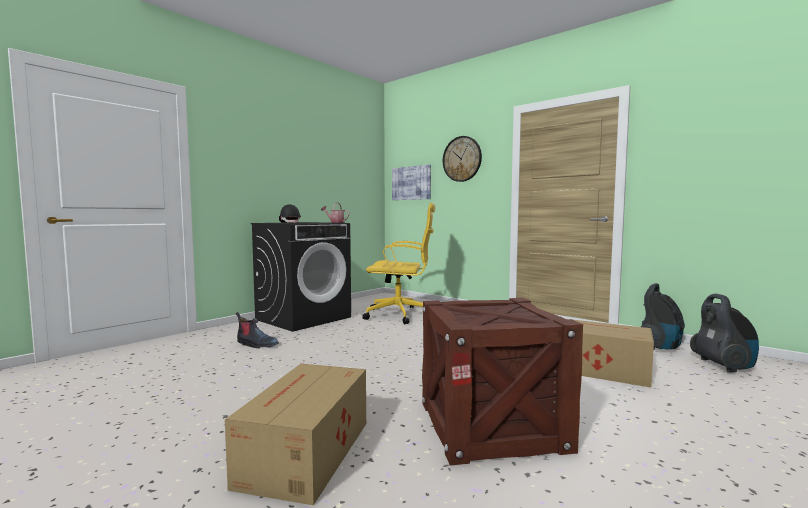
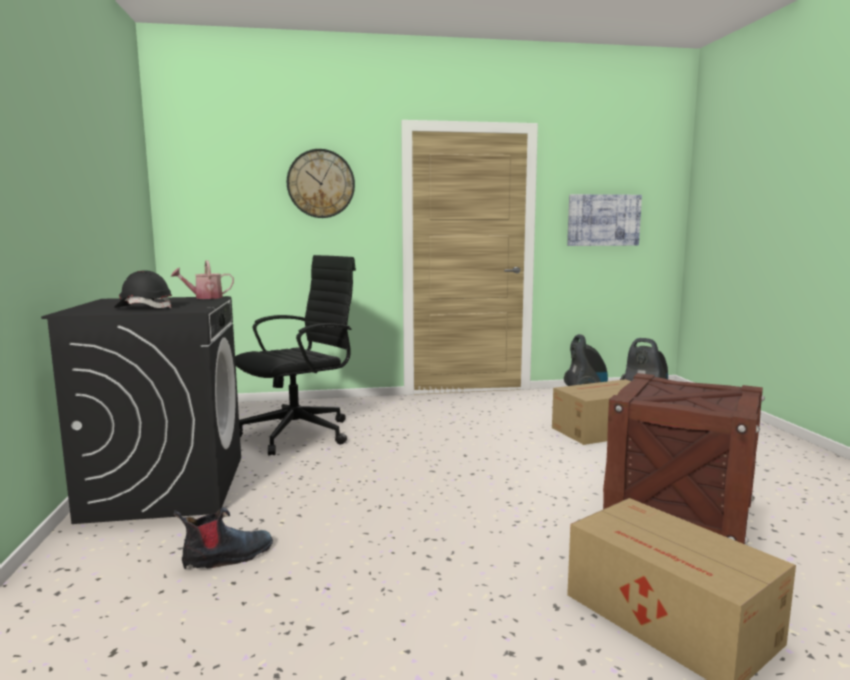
camera: 50 degrees left, 5 degrees up
(401, 315) = (299, 433): yellow office chair -> black office chair
(411, 183) = (220, 215): picture -> picture (603, 220)

